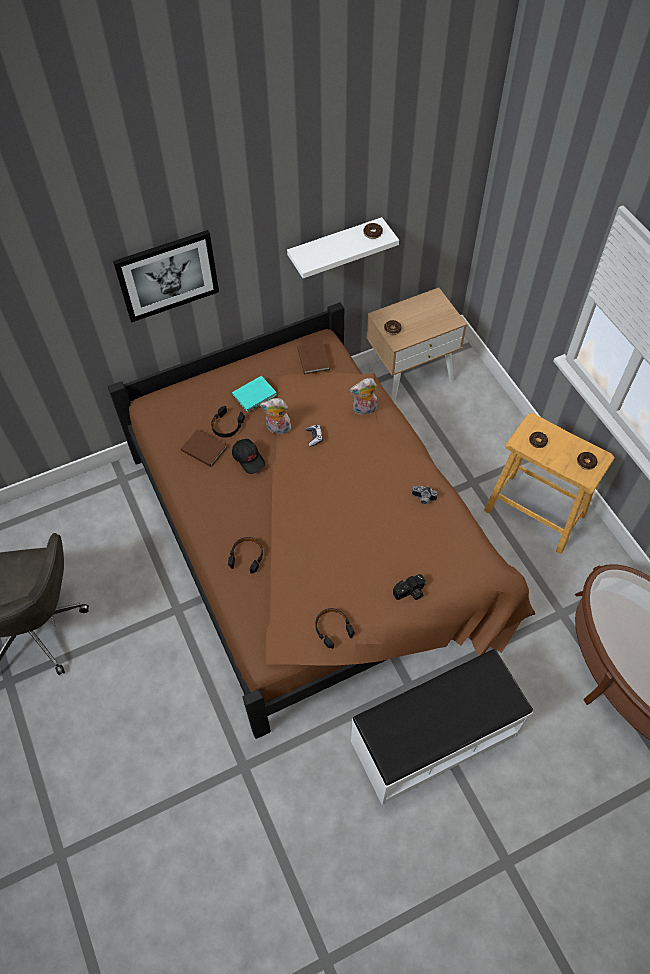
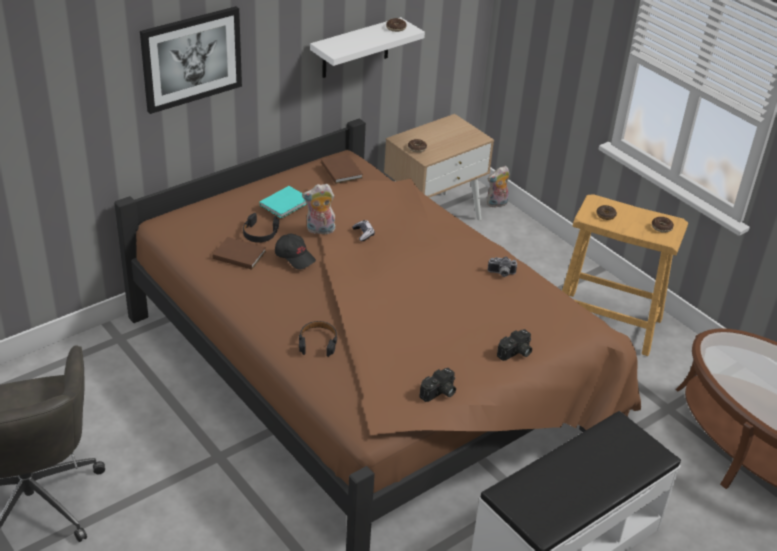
camera: 15 degrees left, 20 degrees down
(332, 628) = (439, 393): black headphones -> camera
(364, 410) = (411, 208): plush toy -> plush toy (497, 204)

